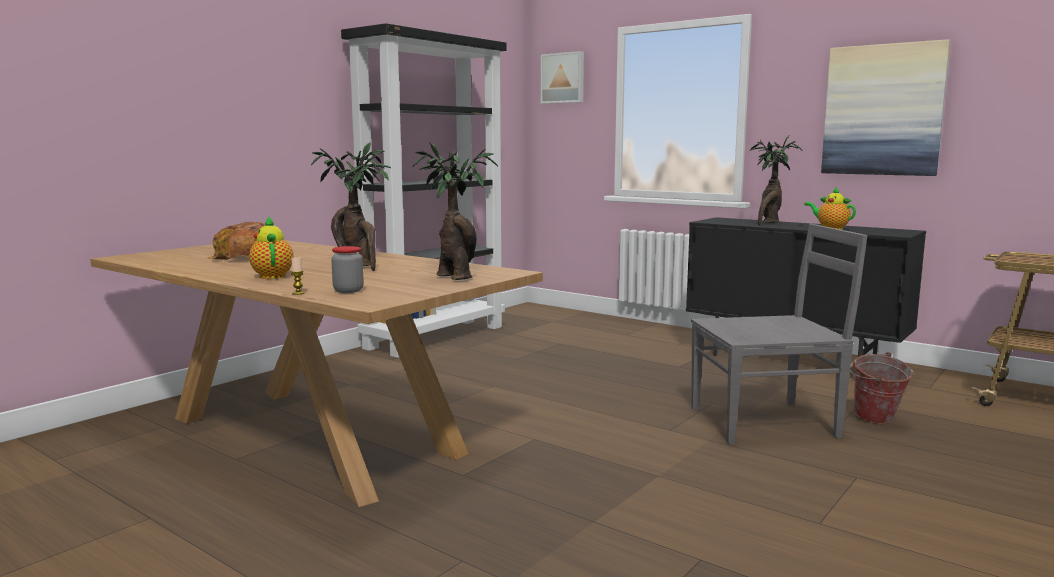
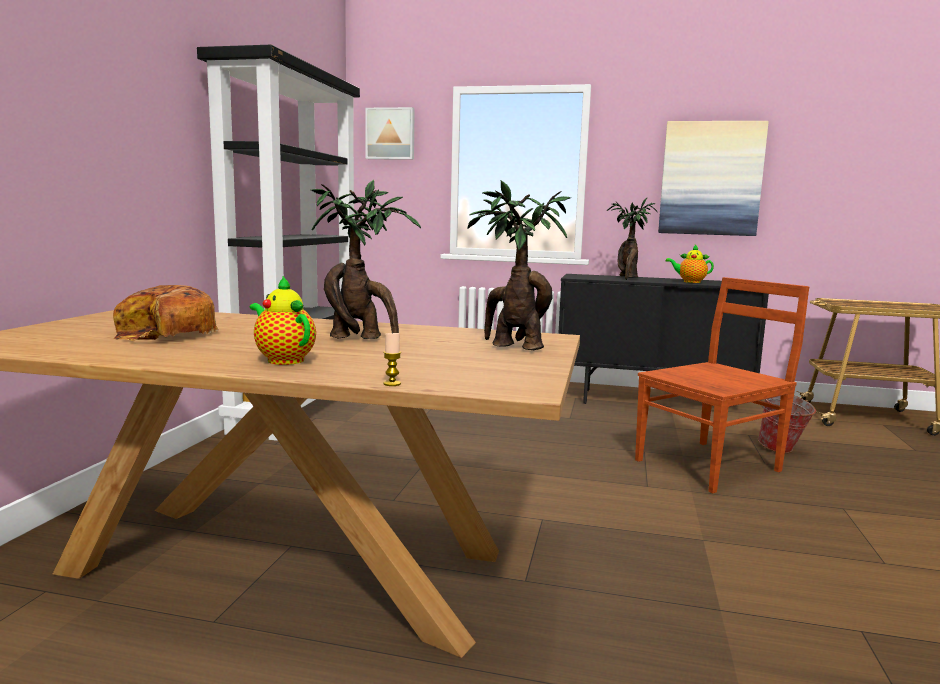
camera: 25 degrees left, 0 degrees up
(348, 291) = (446, 374): jar -> none
(766, 422) = (710, 465): grey chair -> brown chair

